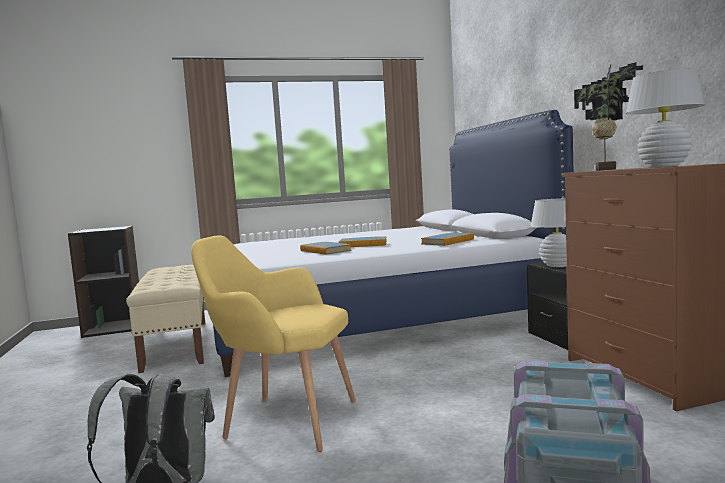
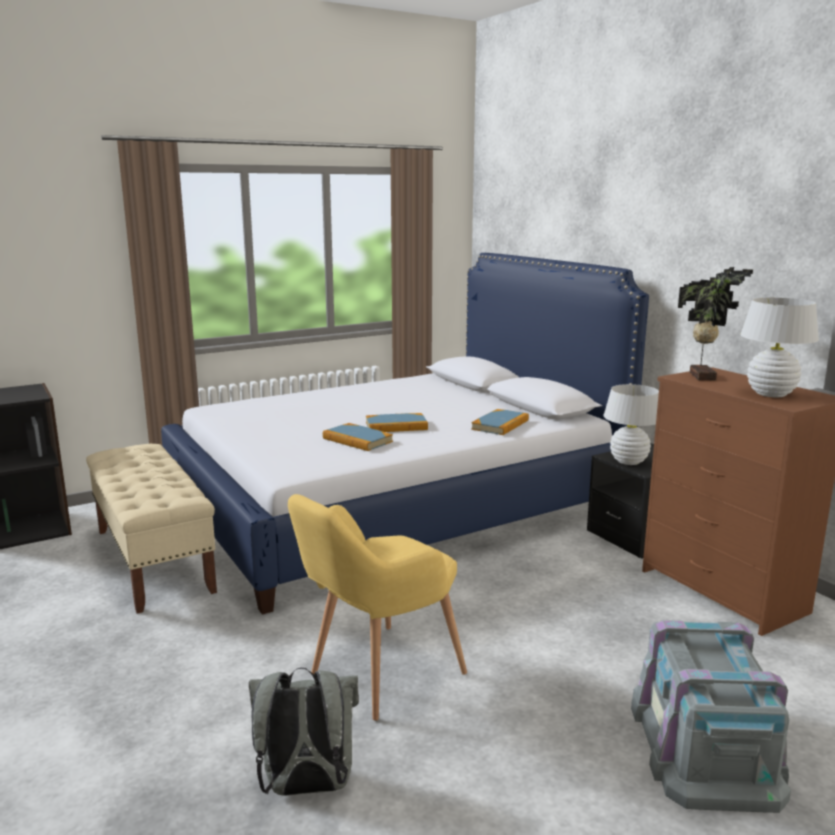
camera: 15 degrees left, 10 degrees up
(282, 420) = (377, 676): yellow armchair -> yellow armchair turned 45 degrees counterclockwise

